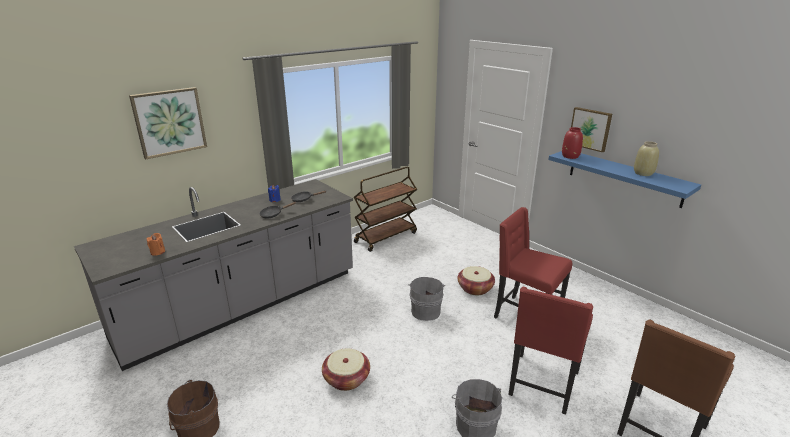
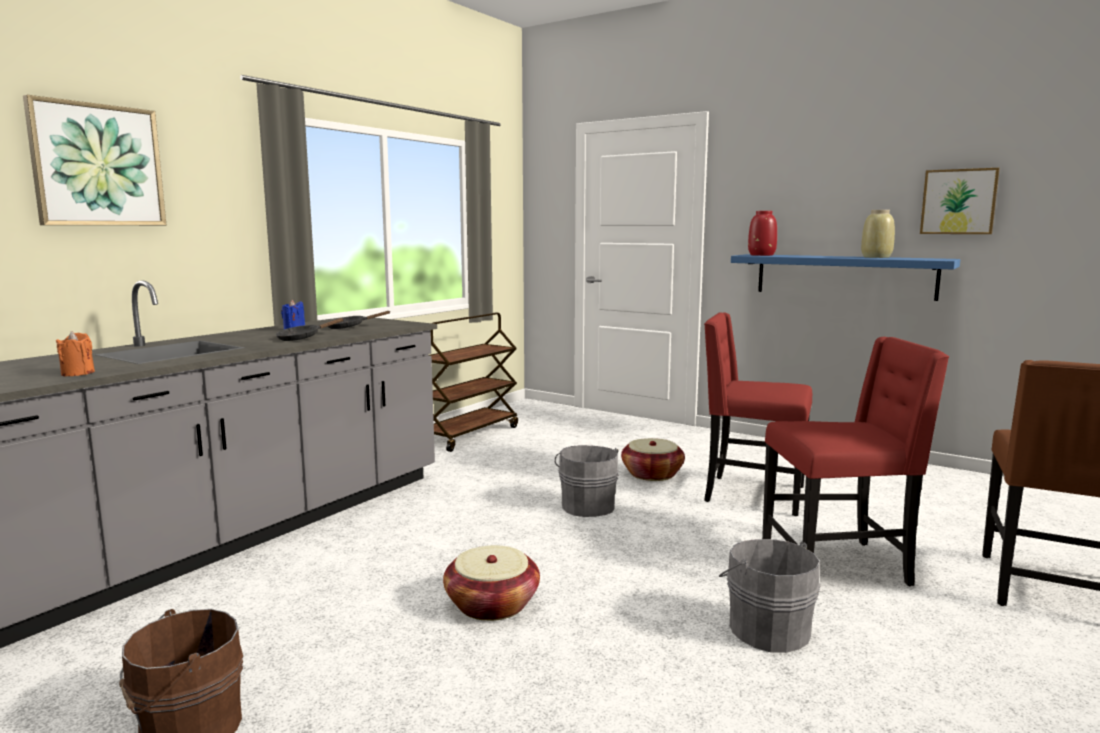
camera: 15 degrees left, 15 degrees down
(542, 384) = (837, 565): red chair -> red chair turned 105 degrees counterclockwise
(590, 129) = (782, 215): picture -> picture (959, 202)

